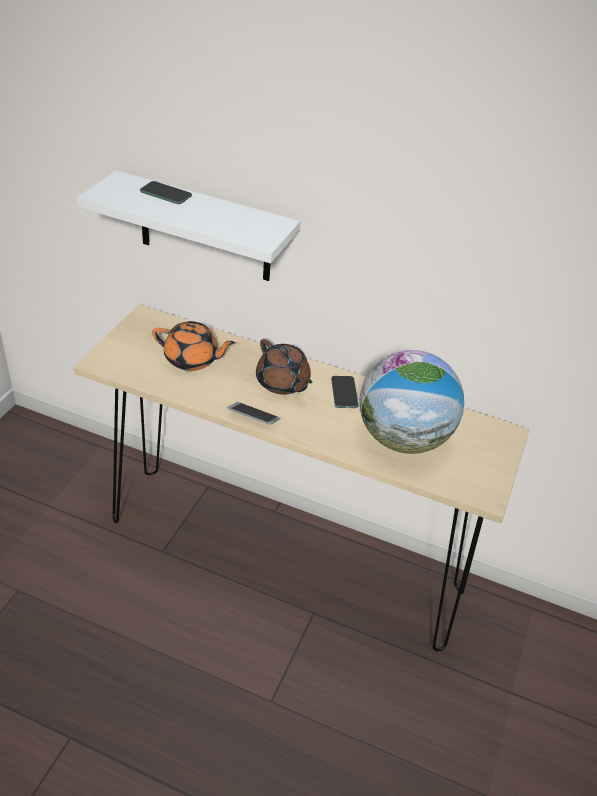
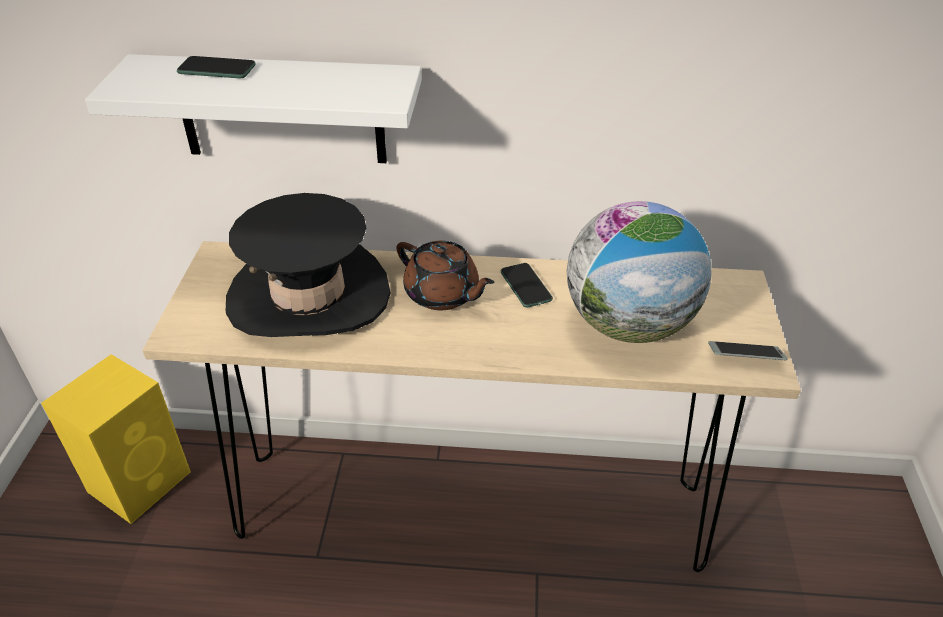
camera: 15 degrees left, 0 degrees up
(63, 463) = (141, 480): none -> yellow speaker
(192, 359) = (308, 295): orange teapot -> black hat
(253, 417) = (426, 350): phone -> phone (745, 356)

